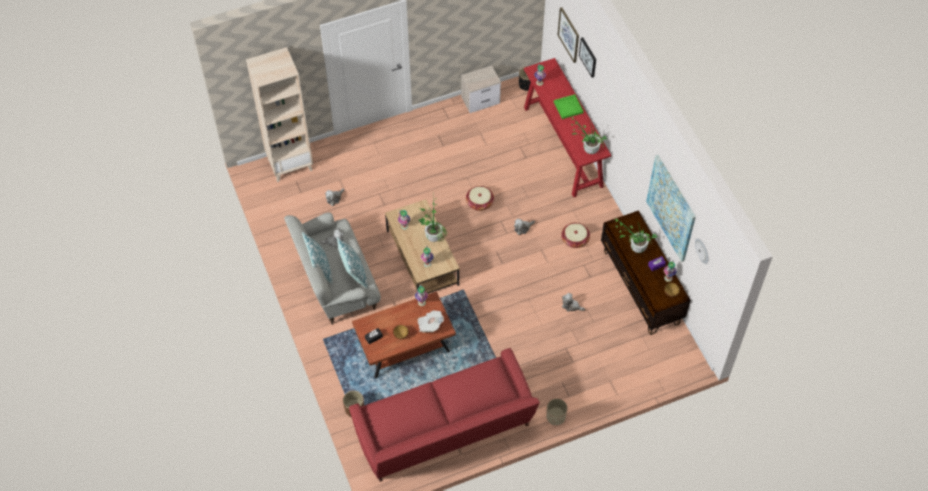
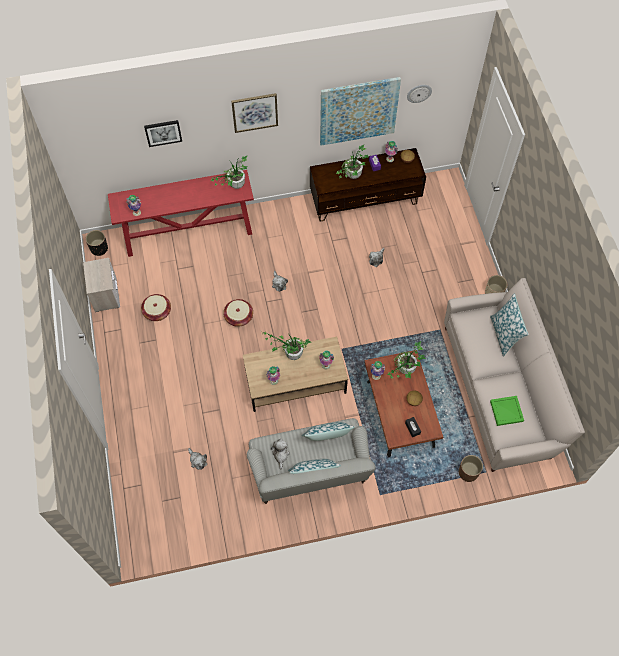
camera: 80 degrees left, 5 degrees up
(290, 164) = (136, 504): beige bookcase -> none
(430, 325) = (404, 372): newspaper -> potted plant
(445, 431) = (500, 390): red sofa -> beige sofa
(483, 403) = (504, 335): none -> pillow
(567, 107) = (177, 194): green tray -> green tray (506, 411)
(569, 34) = (118, 150): picture -> picture (255, 112)
(575, 240) = (302, 242): basket -> basket (157, 312)

